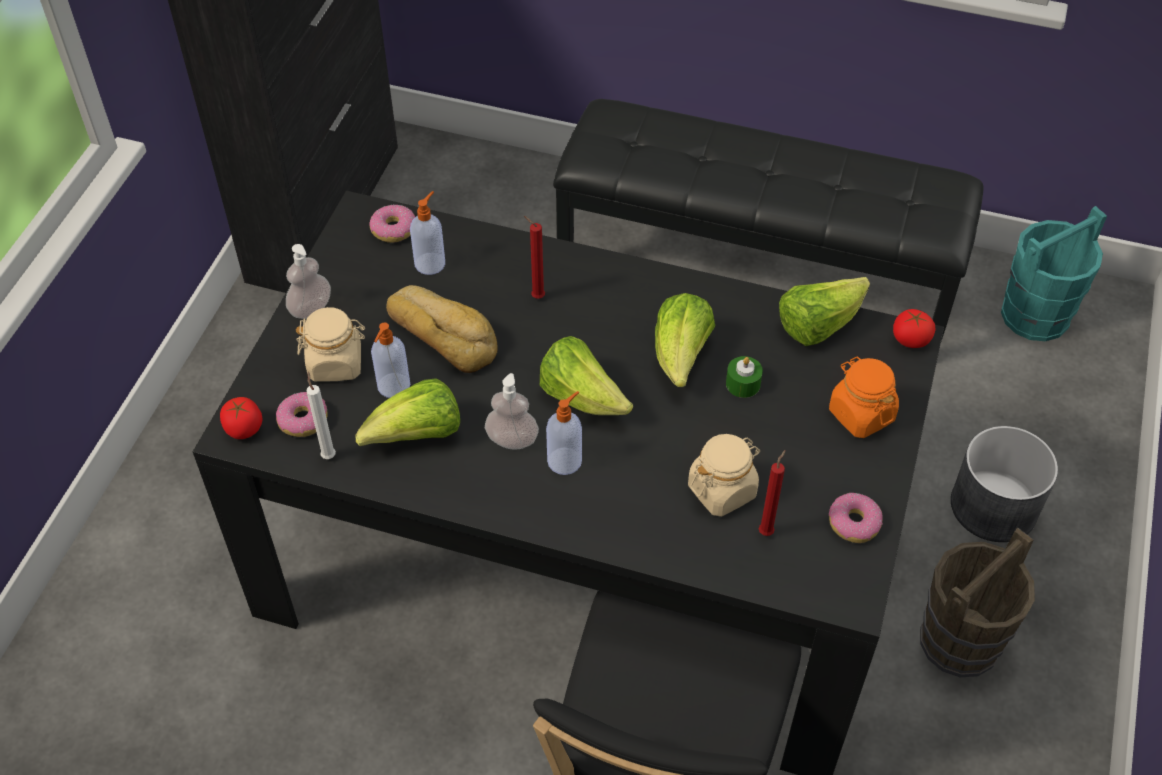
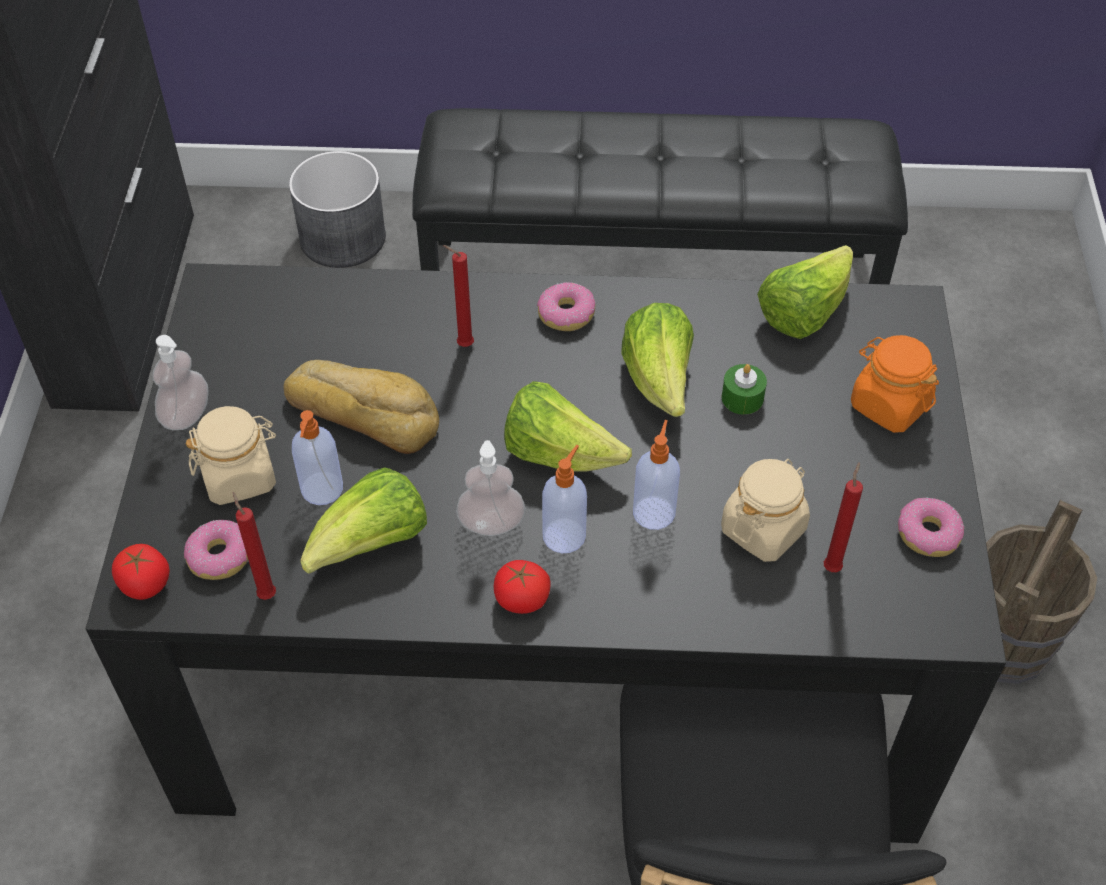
camera: 15 degrees left, 0 degrees up
(328, 454) = (266, 593): white candle -> red candle
(394, 229) = (261, 298): donut -> donut (566, 314)
(430, 263) = (320, 330): soap dispenser -> soap dispenser (654, 511)
(910, 339) = (912, 308): tomato -> tomato (522, 599)
(993, 505) = (988, 483): grey planter -> grey planter (342, 237)
(1036, 315) = (962, 266): turquoise bucket -> none

